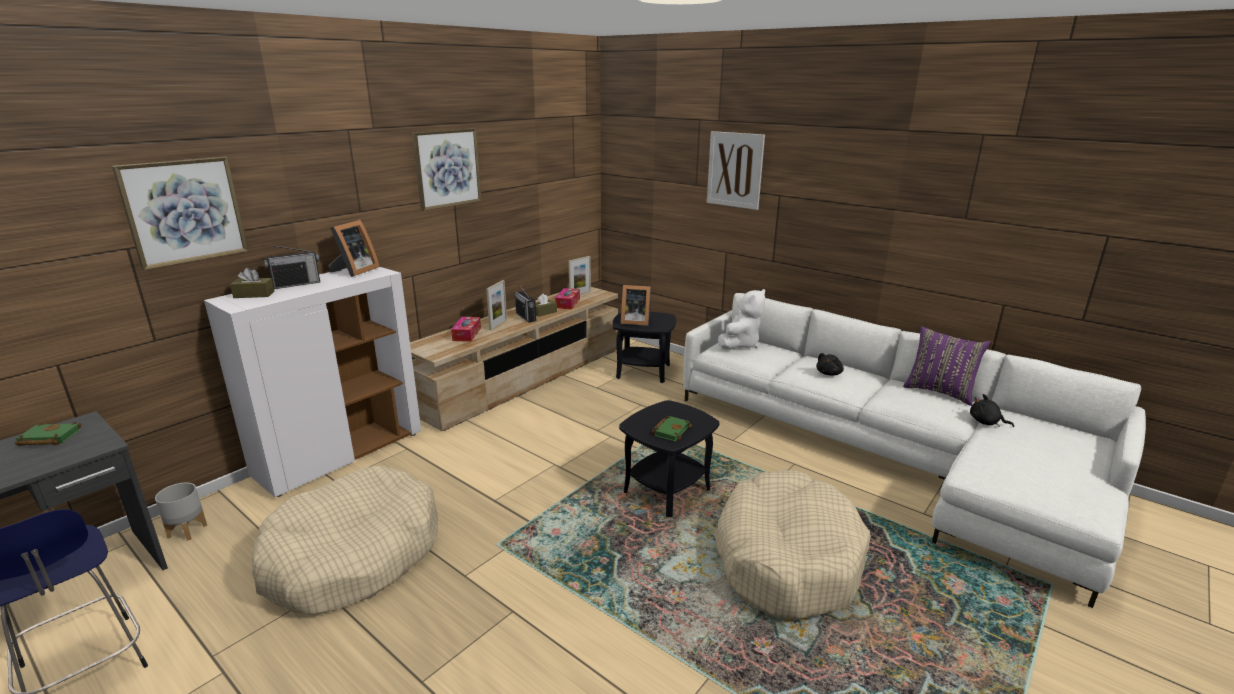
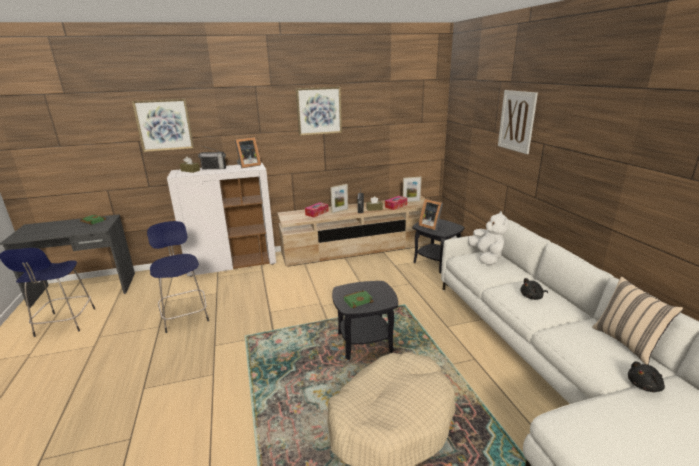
camera: 35 degrees right, 0 degrees up
(187, 531) = (147, 280): grey planter -> none
(353, 556) = (185, 315): beige dog bed -> blue stool
(740, 344) = (486, 257): white plush toy -> white plush toy turned 75 degrees counterclockwise
(939, 392) = (627, 343): purple pillow -> beige pillow
(986, 422) = (644, 386): black plush toy -> black plush toy turned 90 degrees counterclockwise

